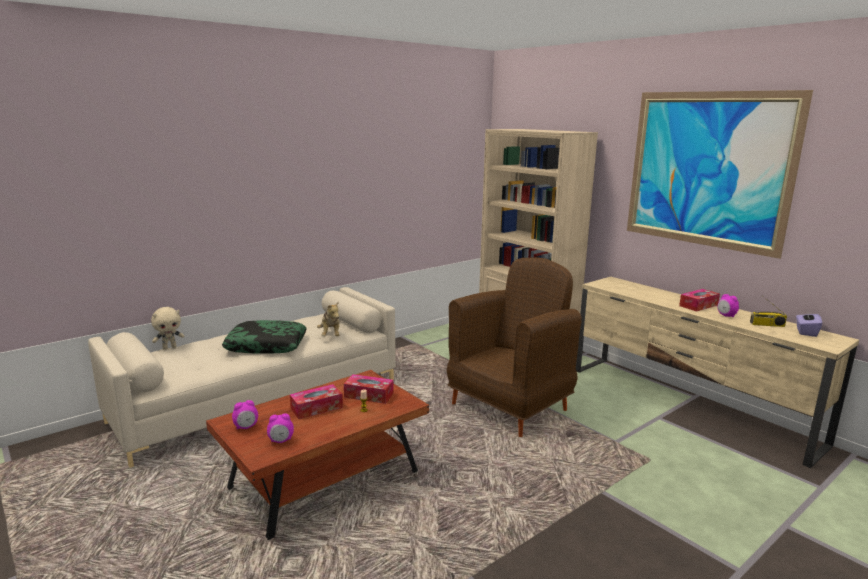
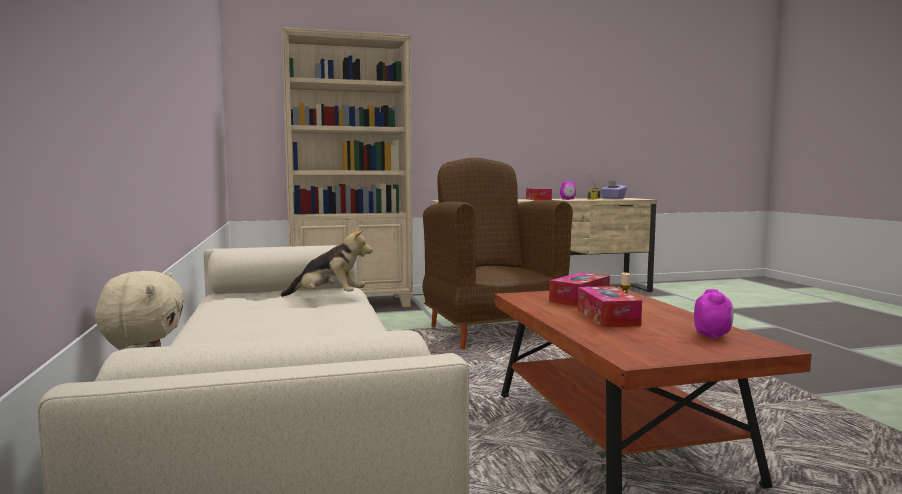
camera: 65 degrees left, 10 degrees down
(246, 427) = (662, 349): alarm clock -> none
(266, 345) = (304, 327): pillow -> none
(707, 170) = (511, 83): picture -> none

